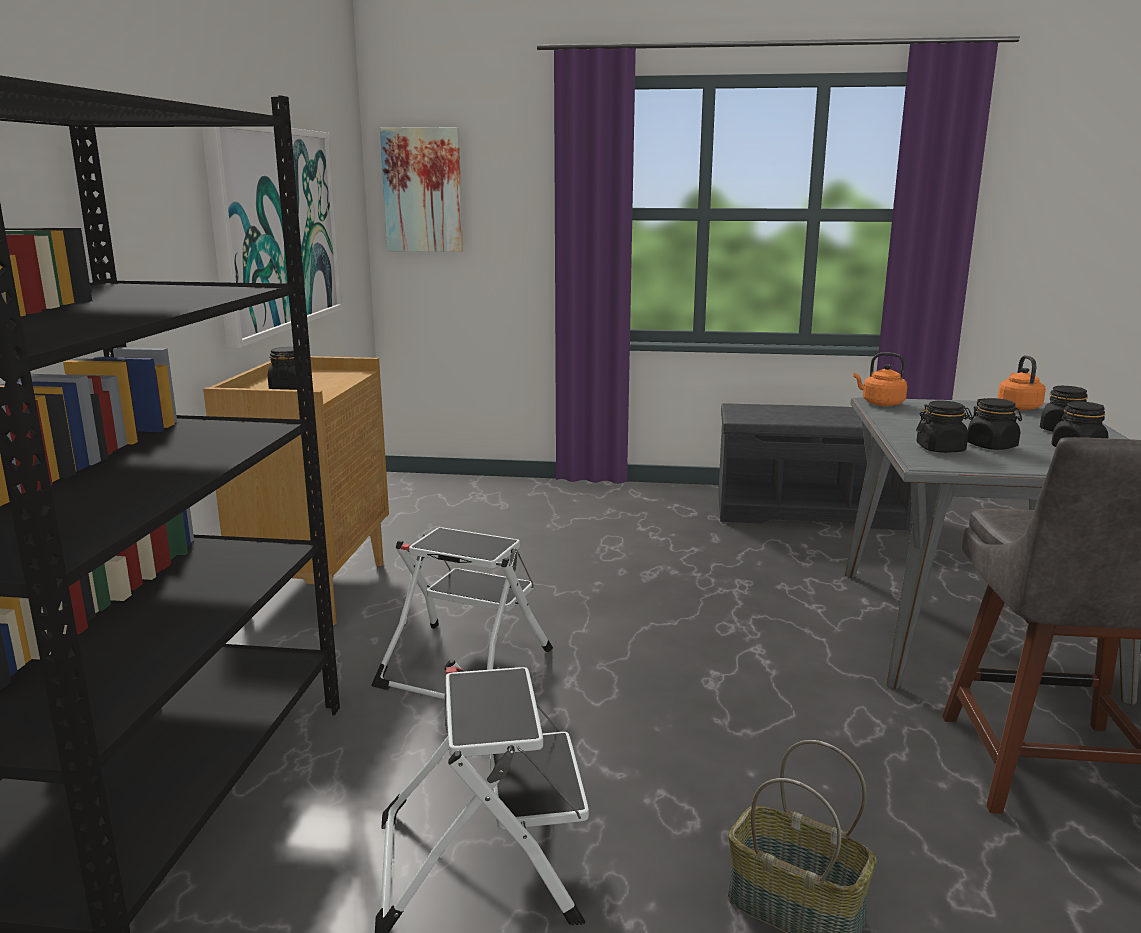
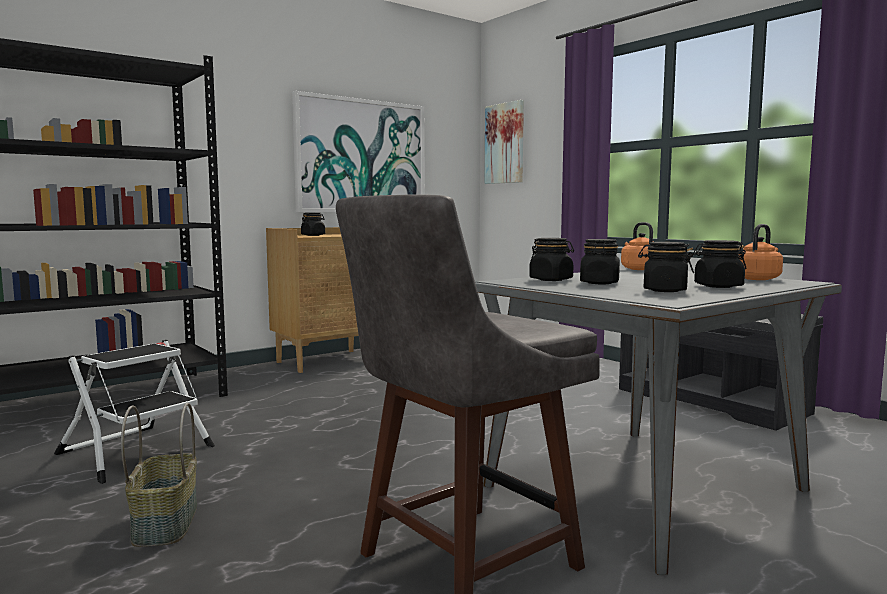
camera: 45 degrees right, 10 degrees down
(464, 663) = (306, 398): step ladder -> none

